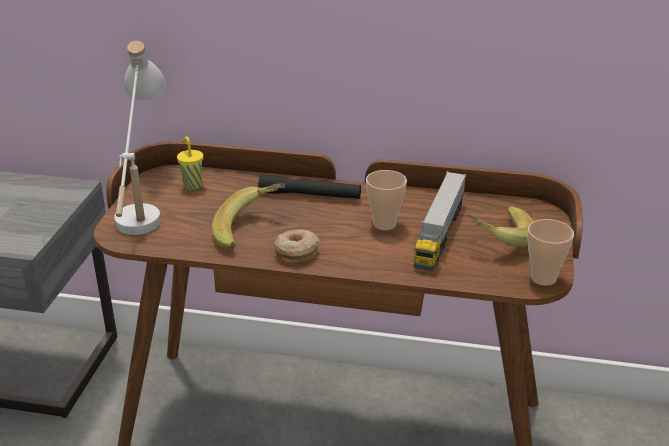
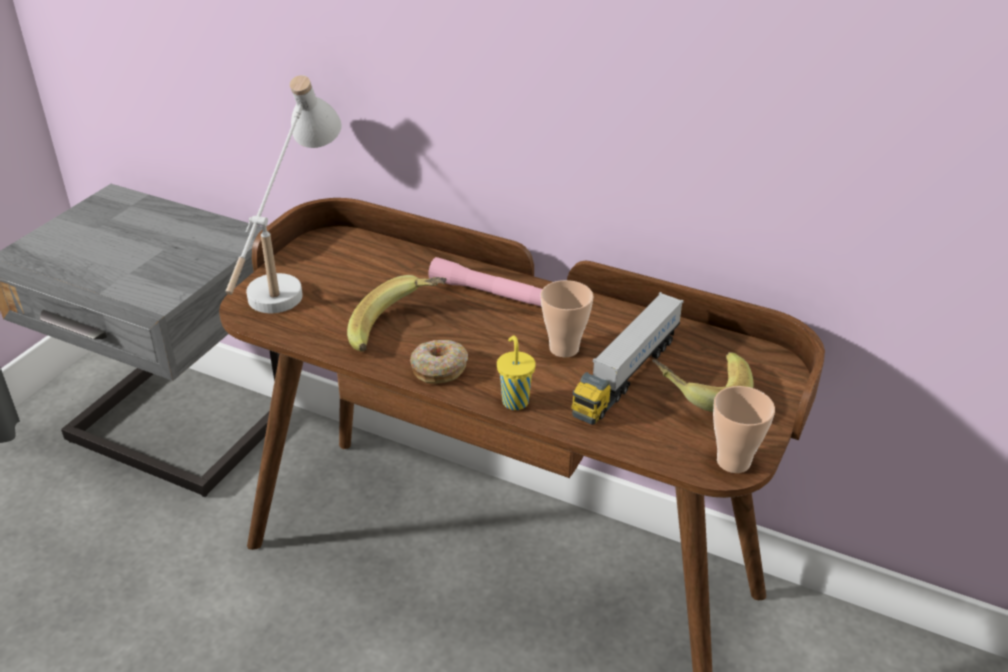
camera: 15 degrees right, 5 degrees up
(192, 185) = (358, 257): yellow cup -> yellow cup (514, 401)
(310, 195) = (490, 293): black flashlight -> pink flashlight

